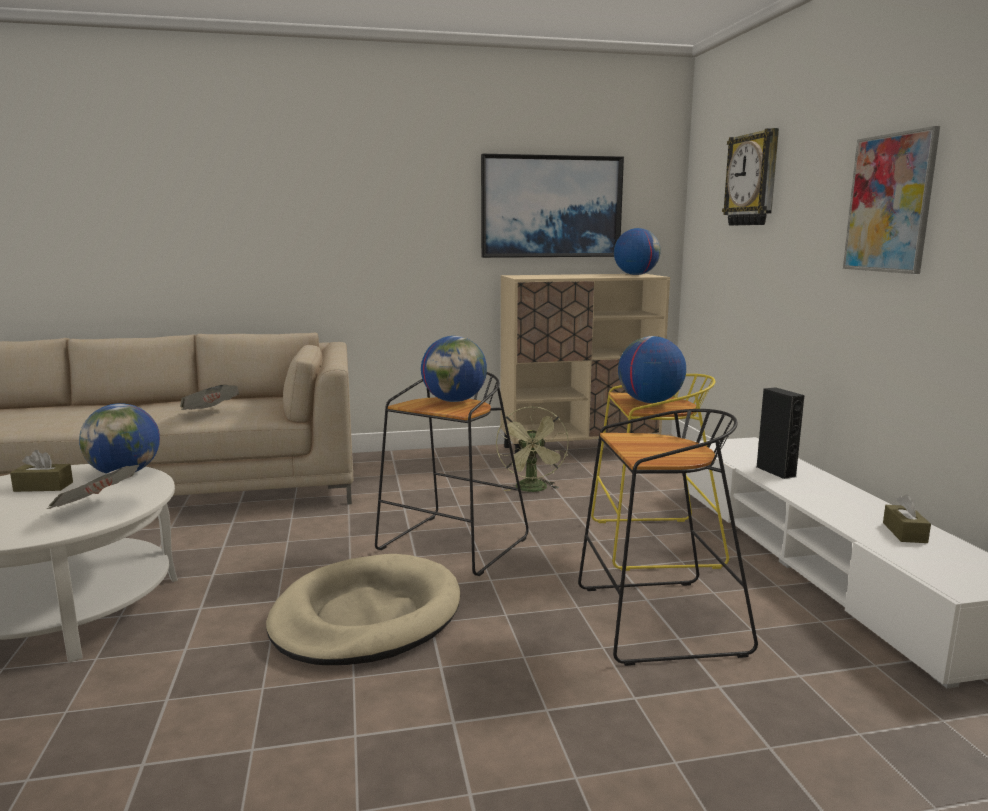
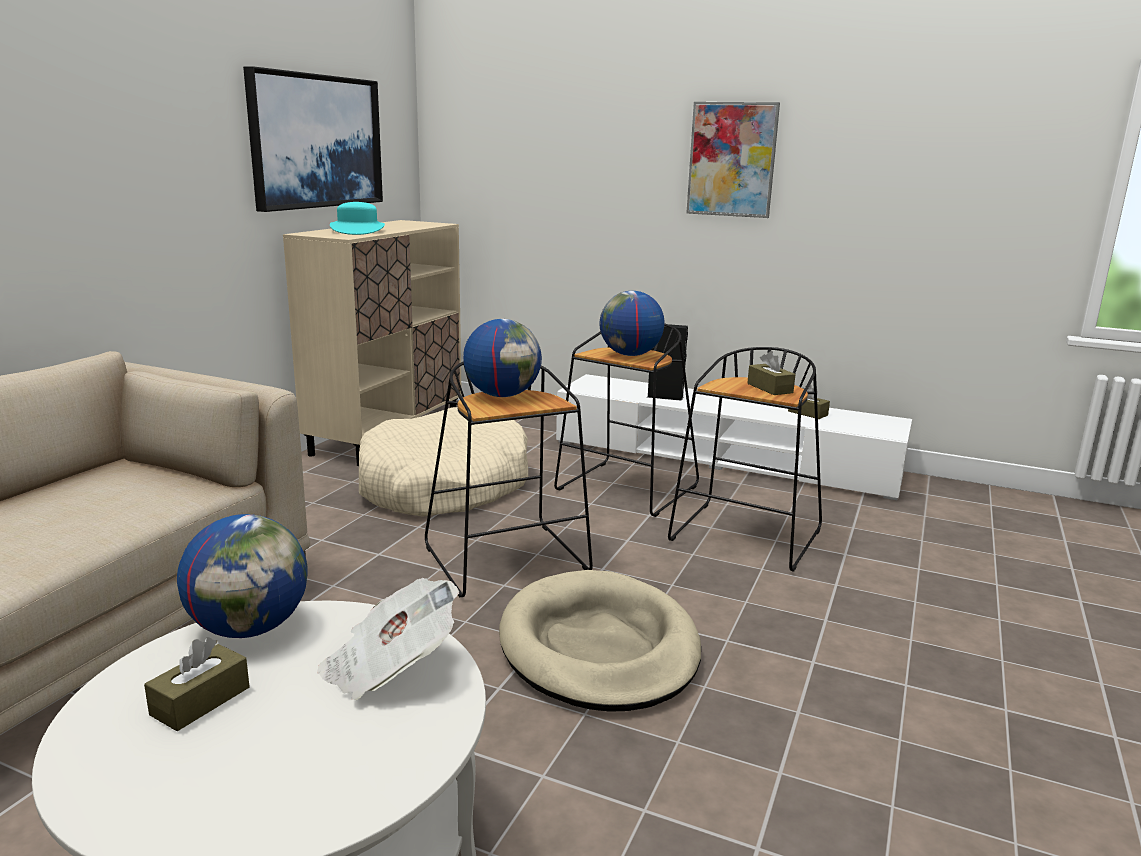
camera: 55 degrees left, 5 degrees up
(211, 413) = (102, 517): newspaper -> none
(533, 490) = (444, 485): green fan -> beige dog bed
(559, 276) = (358, 230): none -> turquoise hat
(635, 275) = (412, 223): globe -> none
(652, 544) = (627, 490): yellow stool -> black stool
(662, 450) = (770, 388): none -> brown tissue box
(753, 180) = (543, 122): wall clock -> none

